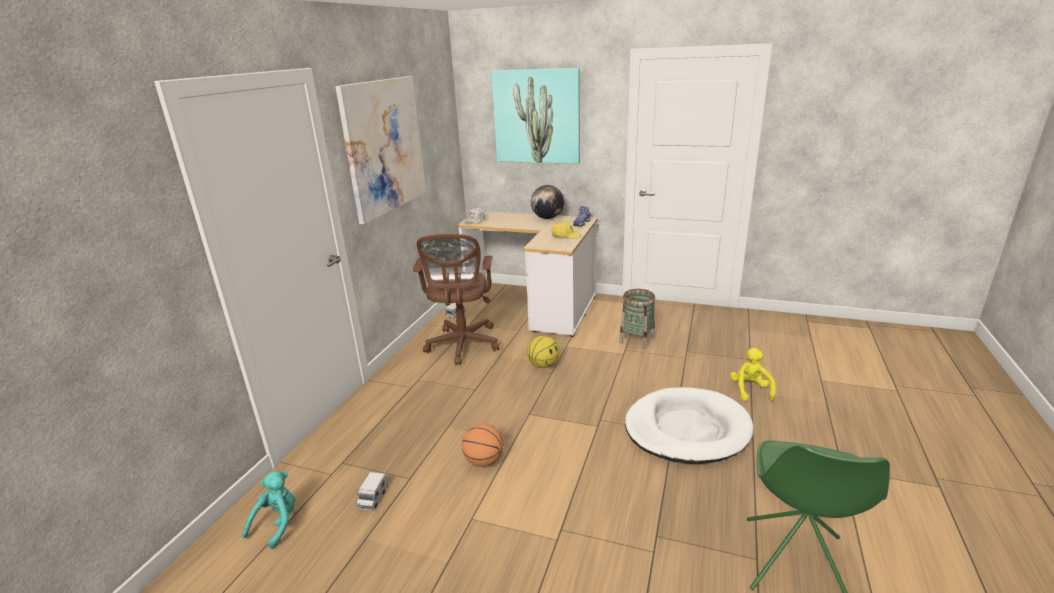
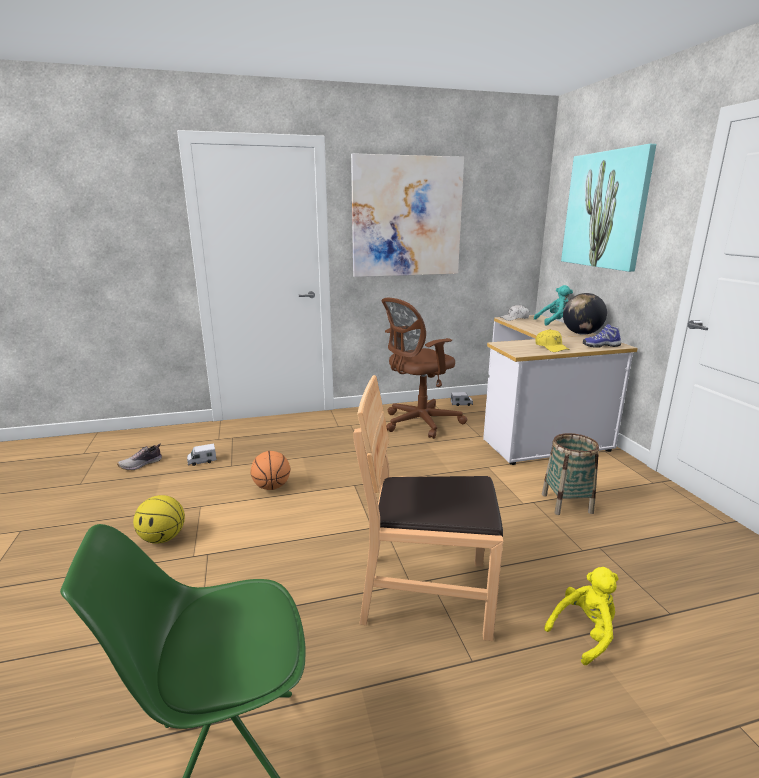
camera: 55 degrees right, 5 degrees down
(277, 524) = (164, 442): turquoise plush toy -> turquoise plush toy (554, 322)
(317, 554) = (141, 464): none -> shoe
(544, 365) = (438, 467): basketball -> basketball (163, 538)
(686, 429) = (426, 592): white dog bed -> brown chair

